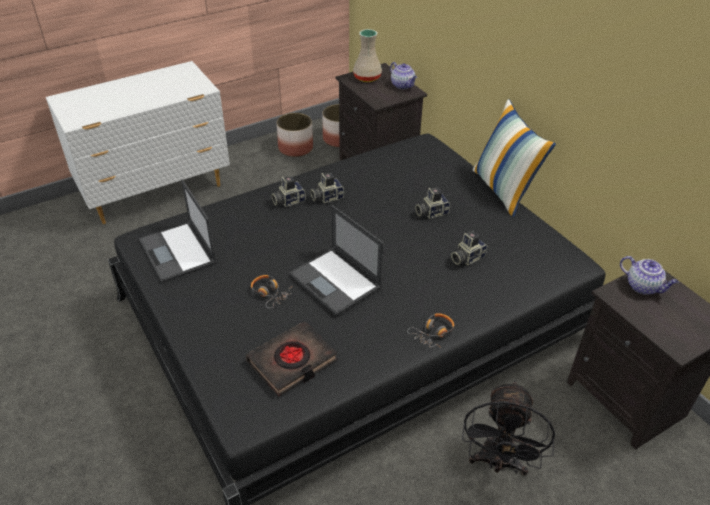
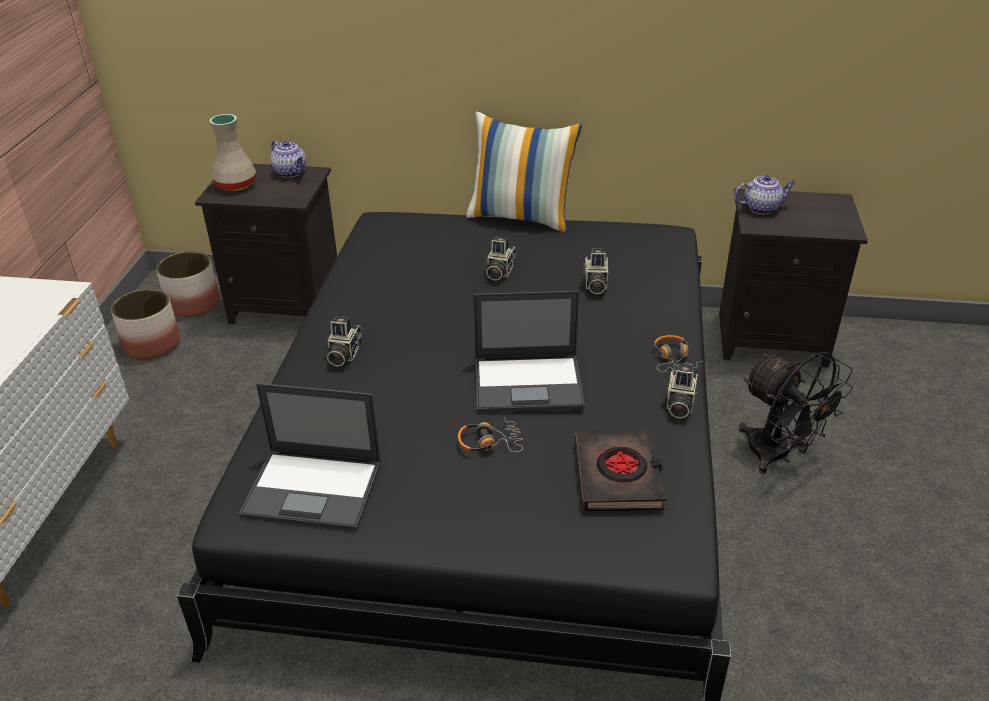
camera: 50 degrees left, 5 degrees down
(326, 197) = (378, 324): camera -> camera (678, 404)
(403, 85) = (291, 172): teapot -> teapot turned 45 degrees clockwise

